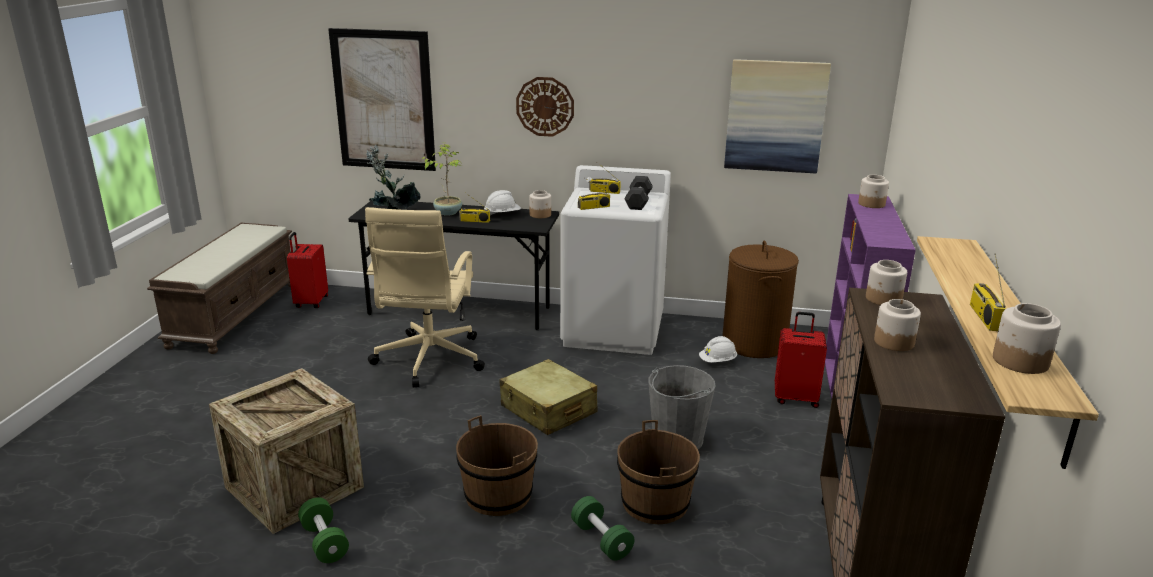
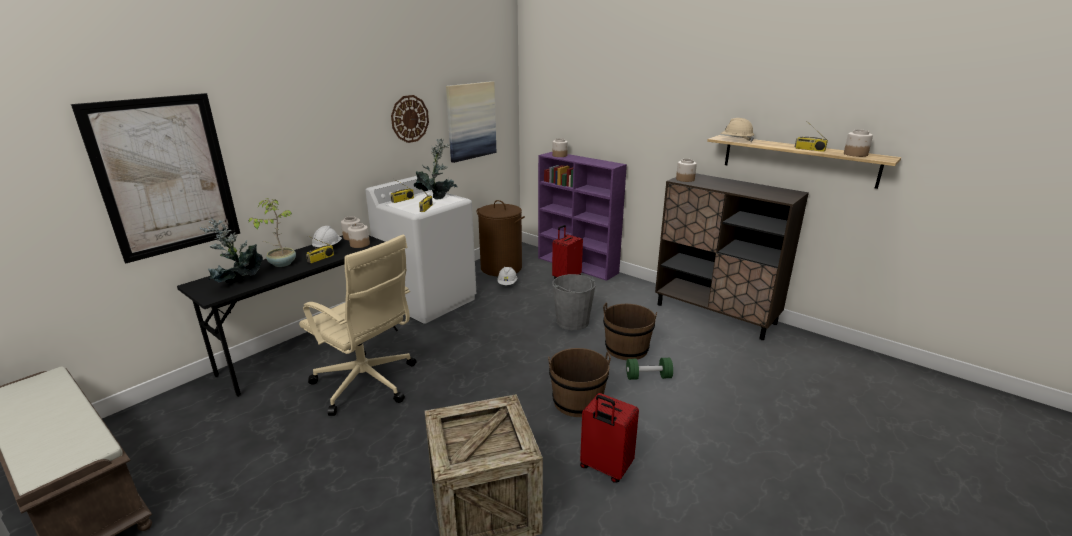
camera: 60 degrees left, 0 degrees up
(310, 302) = (149, 427): red suitcase -> red suitcase (605, 468)
(324, 542) = (574, 502): green dumbbell -> none
(545, 106) = (330, 146): wall clock -> wall clock (409, 119)
(548, 410) = (497, 353): beige suitcase -> none
(638, 202) = (437, 197): grey dumbbell -> potted plant
(894, 342) = (732, 188): jar -> jar (359, 244)
(944, 255) = (736, 140): none -> beige hard hat

